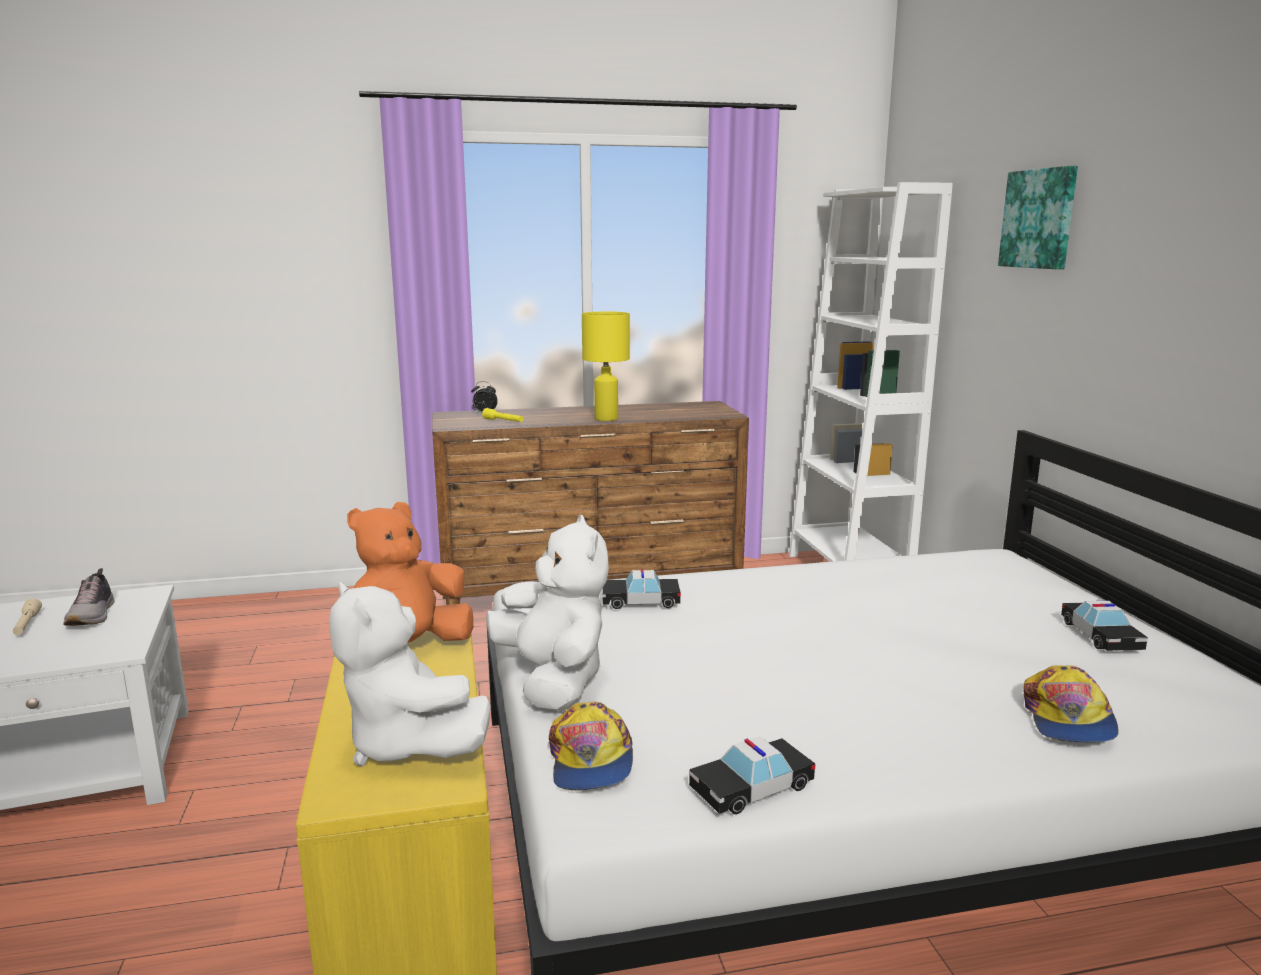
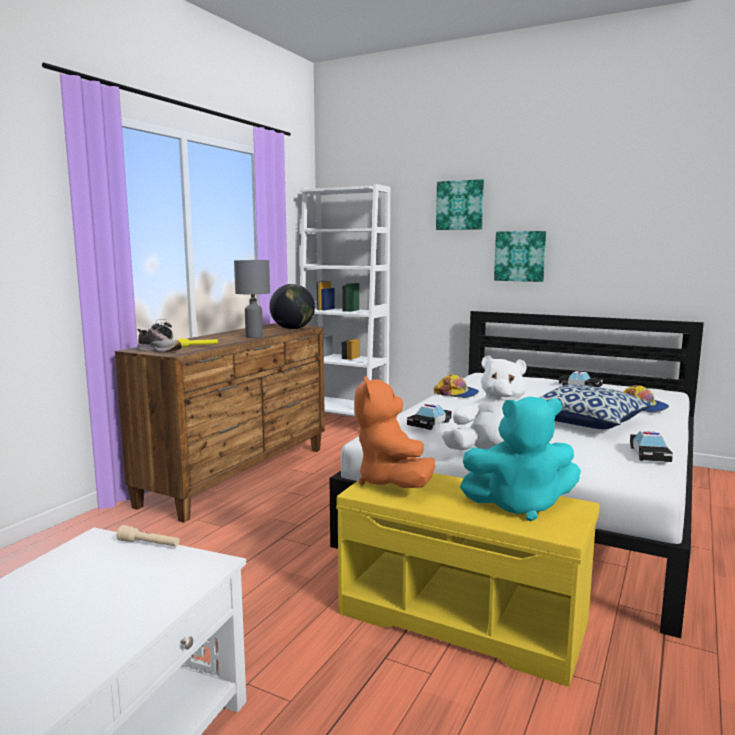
camera: 50 degrees left, 5 degrees down
(27, 625) = (49, 600): beige flashlight -> beige flashlight (149, 544)
(93, 615) = (97, 567): shoe -> shoe (159, 351)
(407, 744) = (519, 506): white plush toy -> turquoise plush toy
(590, 760) = (595, 471): cap -> cap (457, 393)
(607, 418) = (254, 336): yellow table lamp -> grey table lamp
(696, 414) = (292, 329): none -> globe
(858, 695) = (586, 422): none -> pillow
(1115, 331) = (520, 256): none -> picture

